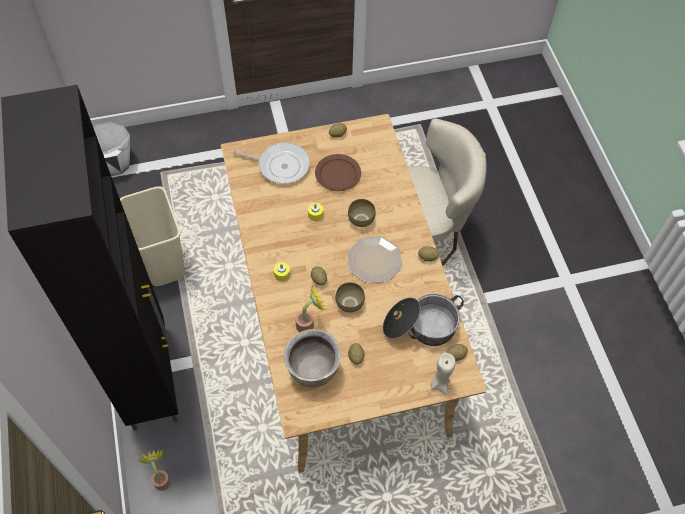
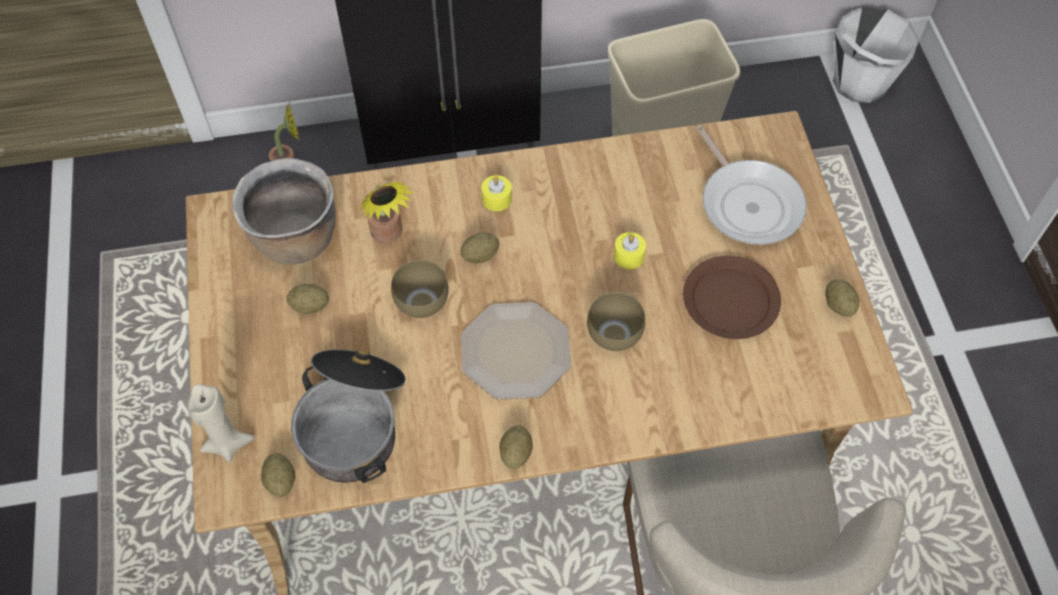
camera: 95 degrees right, 0 degrees up
(281, 165) = (748, 203): frying pan -> frying pan turned 45 degrees counterclockwise

